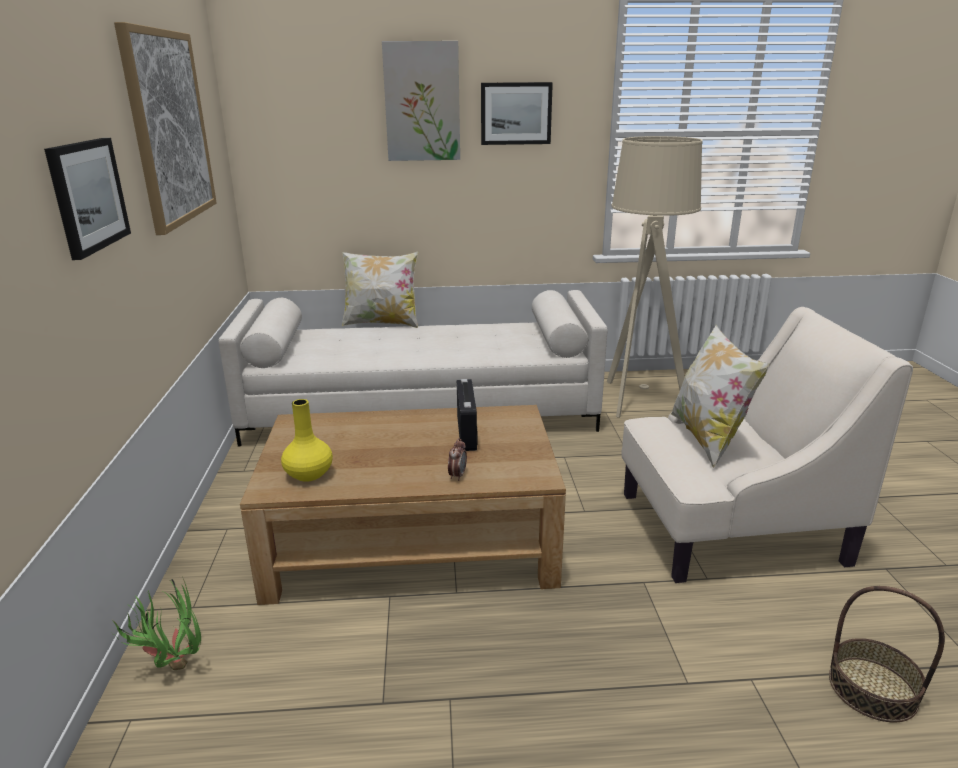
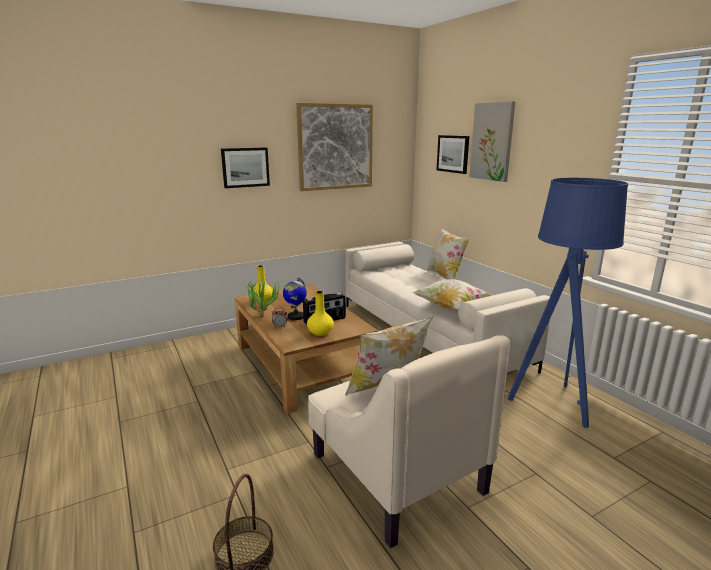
camera: 65 degrees right, 5 degrees down
(171, 665) = (201, 342): potted plant -> potted plant (262, 314)
(425, 454) = (295, 316): none -> globe
(501, 347) = (451, 308): none -> pillow
(511, 445) = (321, 332): none -> yellow vase
(516, 113) = (543, 153): picture -> picture (453, 154)
(637, 399) = (553, 403): beige floor lamp -> blue floor lamp

